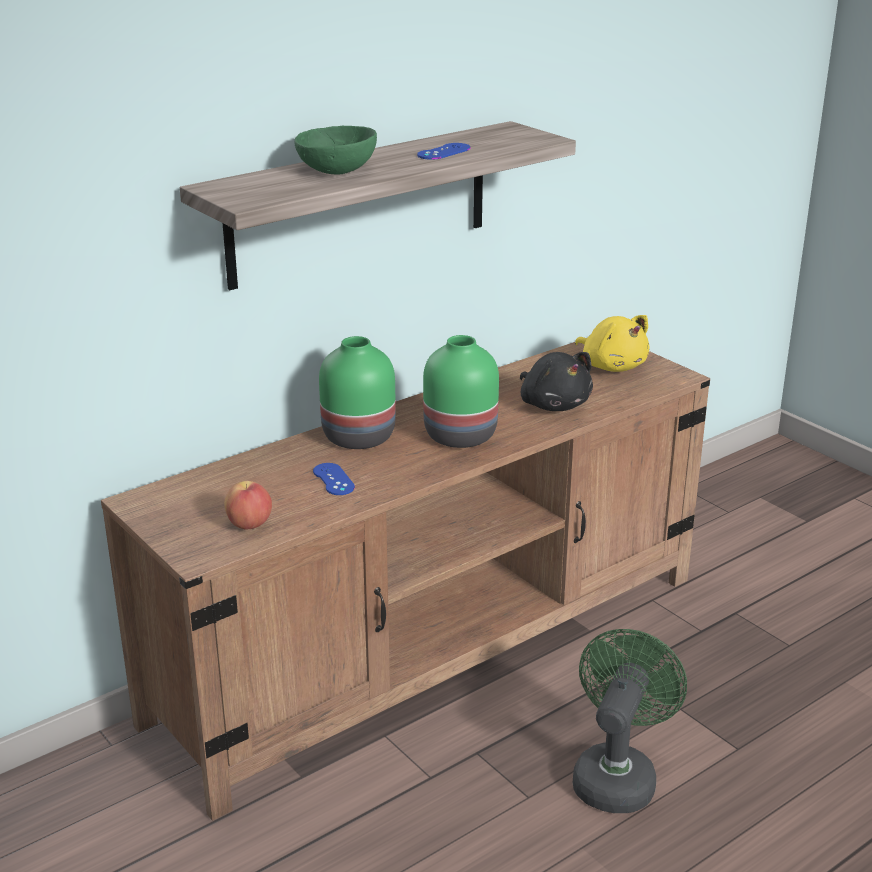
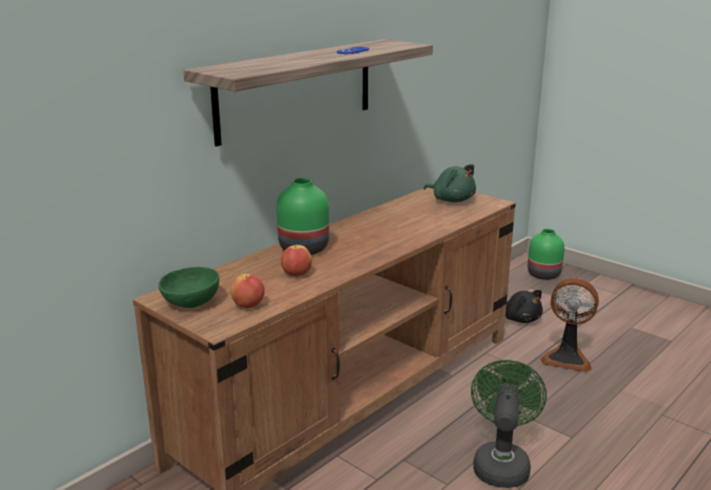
camera: 10 degrees left, 5 degrees down
(333, 479) = (297, 274): blue game controller -> apple
(335, 170) = (287, 60): green bowl -> green bowl (190, 302)
(462, 436) = (373, 243): green vase -> green vase (544, 275)
(553, 404) = (425, 222): black plush toy -> black plush toy (520, 318)
(612, 366) = (451, 200): yellow plush toy -> green plush toy
(776, 622) = (567, 358): none -> fan

